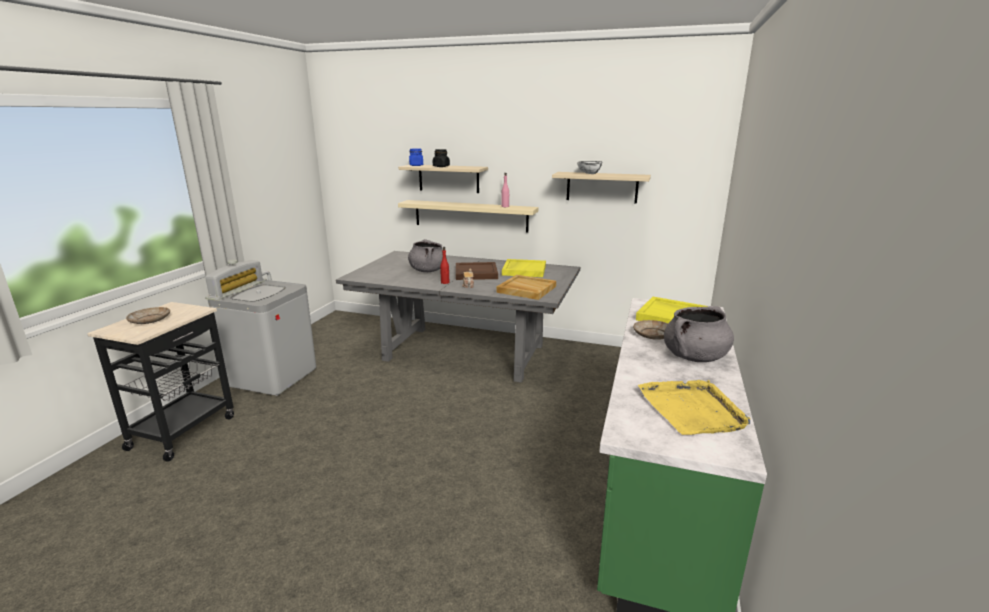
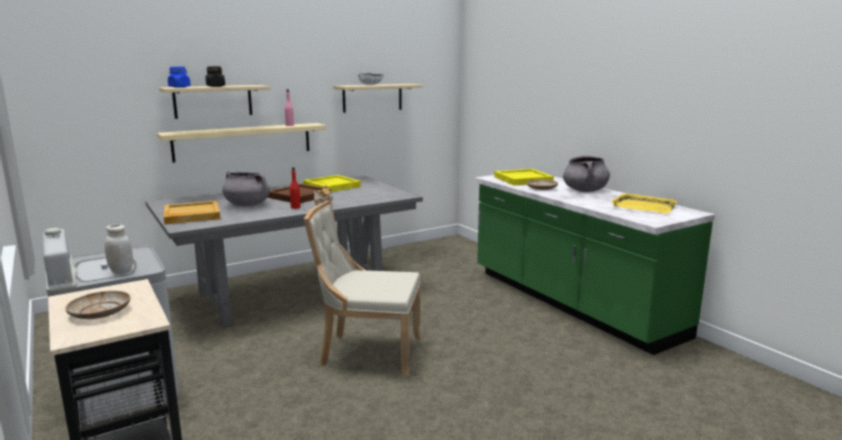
camera: 50 degrees left, 5 degrees down
(253, 298) = (121, 271): none -> white jar
(406, 428) = (367, 352): none -> beige chair
(526, 289) = (375, 195): beige tray -> beige tray (191, 215)

